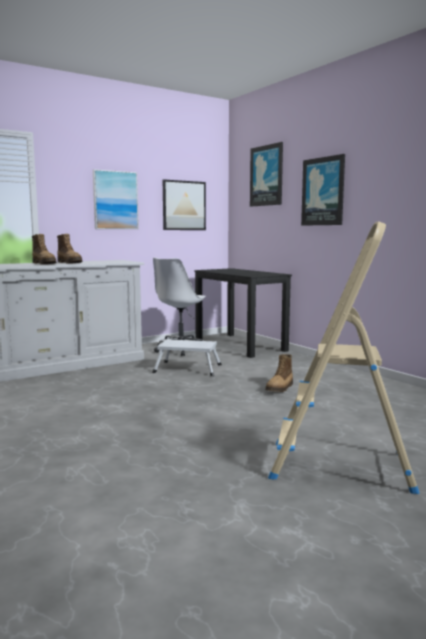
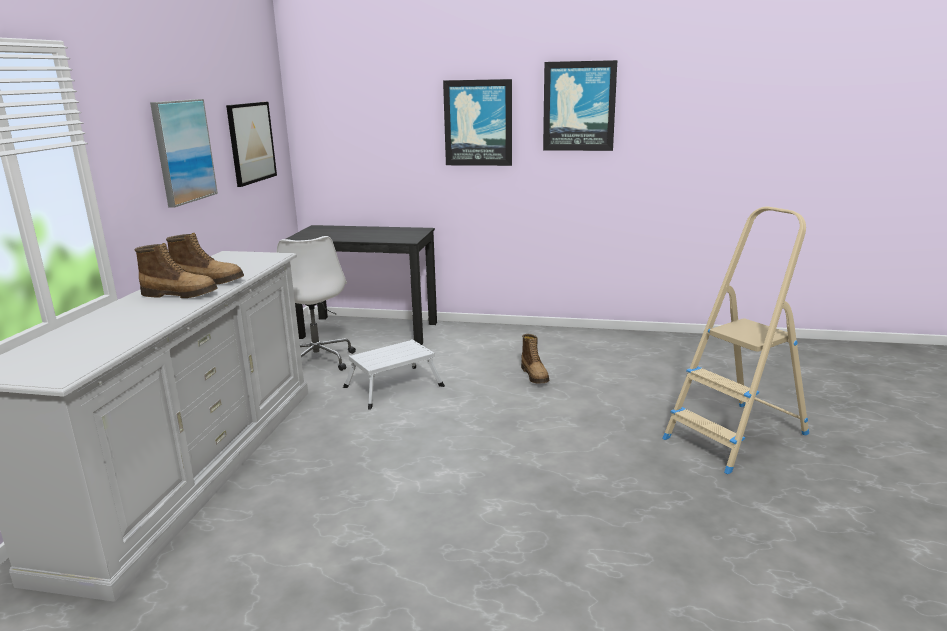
camera: 45 degrees left, 10 degrees up
(267, 175) = (371, 94): picture -> picture (579, 106)

